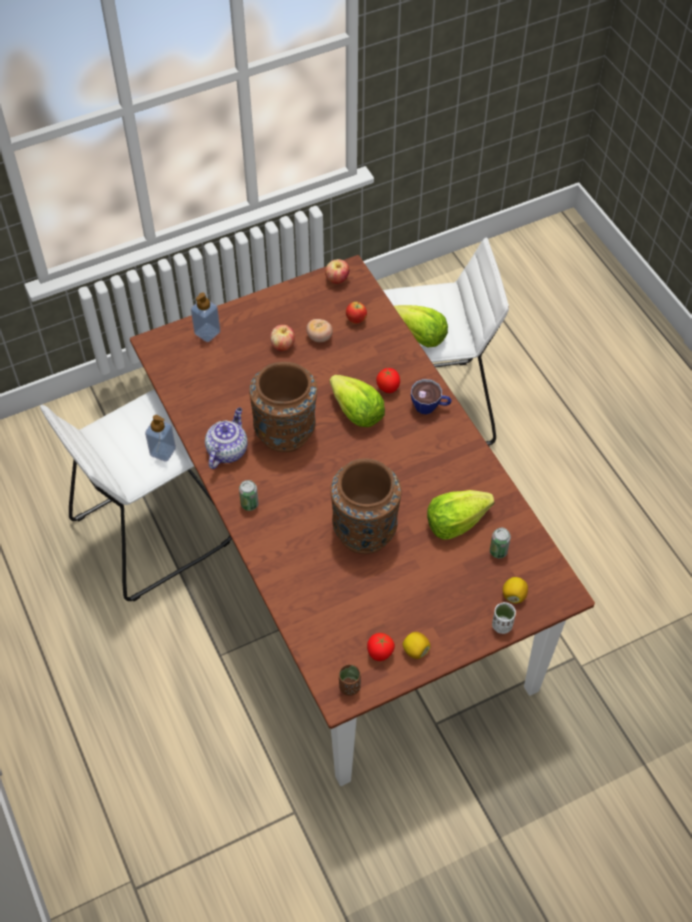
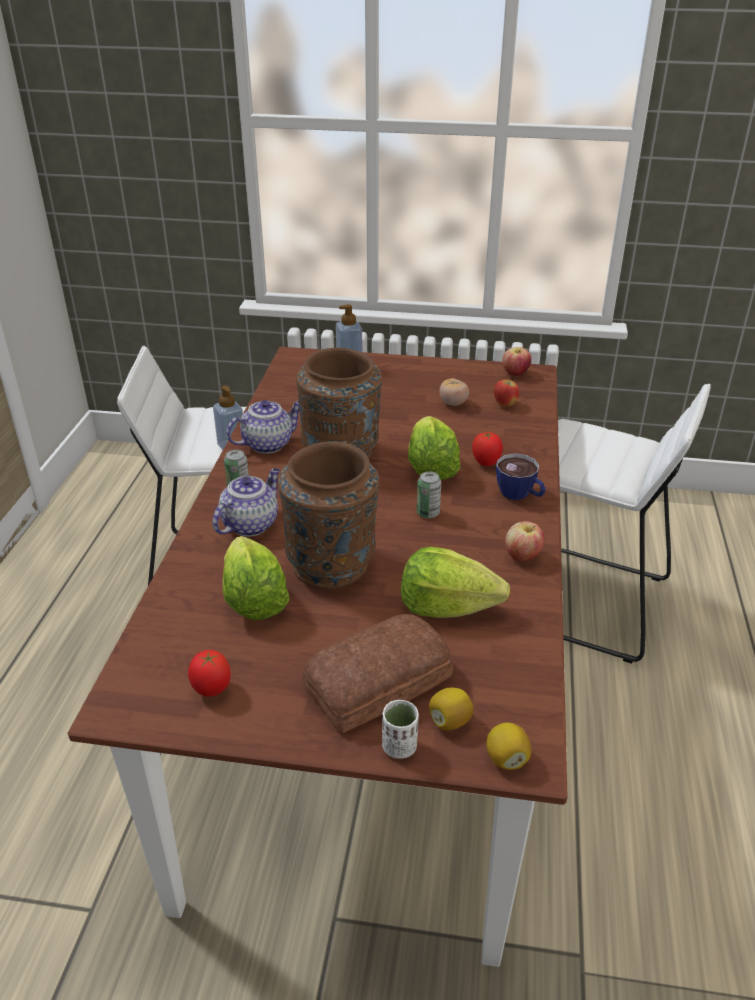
camera: 35 degrees right, 20 degrees down
(283, 346) = (409, 396): apple -> apple (522, 556)
(286, 528) = (250, 524): none -> teapot
(349, 687) = (137, 704): brown cup -> none
(415, 650) = (258, 711): lemon -> lemon (506, 759)
(419, 336) = (578, 463): lettuce -> lettuce (253, 599)
(462, 594) = (381, 683): none -> bread
(498, 551) = (474, 662): can -> can (428, 513)

